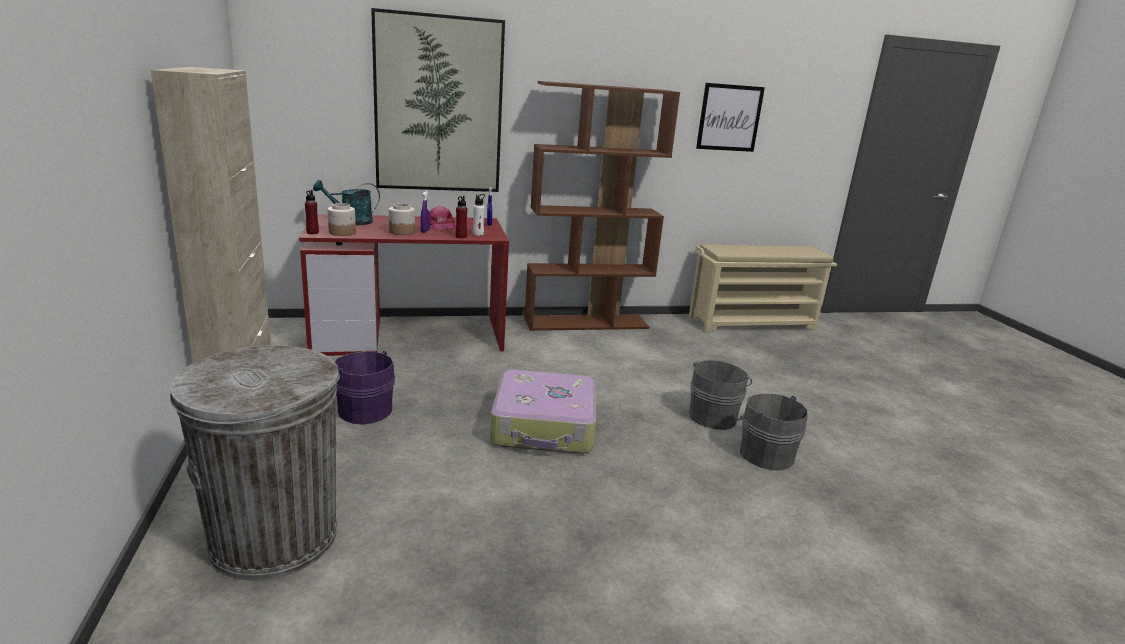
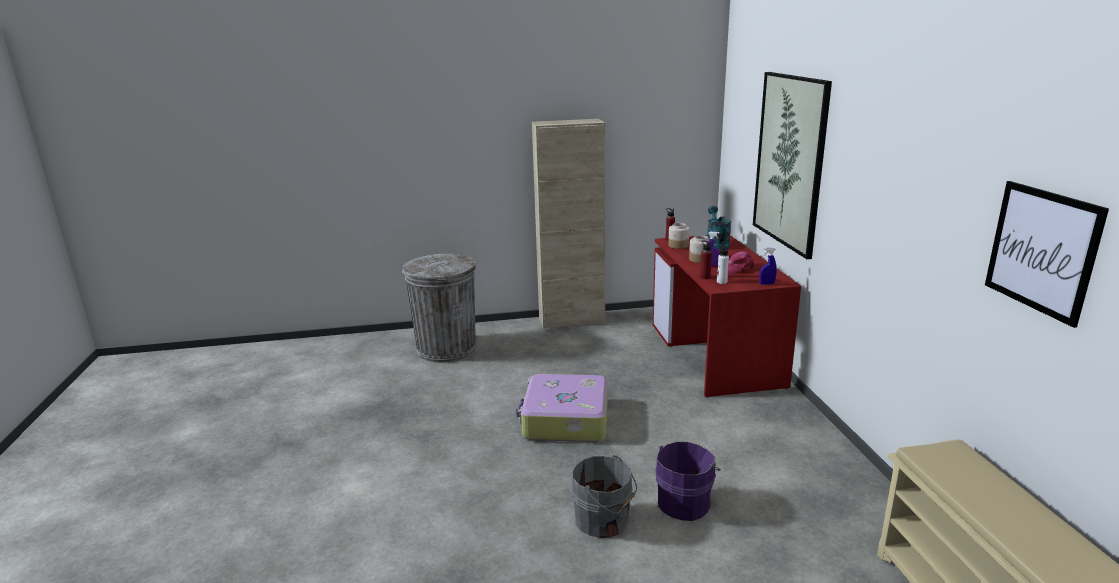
camera: 95 degrees right, 0 degrees up
(363, 410) = (577, 352): purple bucket -> purple bucket (685, 502)
(587, 323) = (826, 447): brown bookcase -> none
(764, 454) = (529, 545): grey bucket -> none

